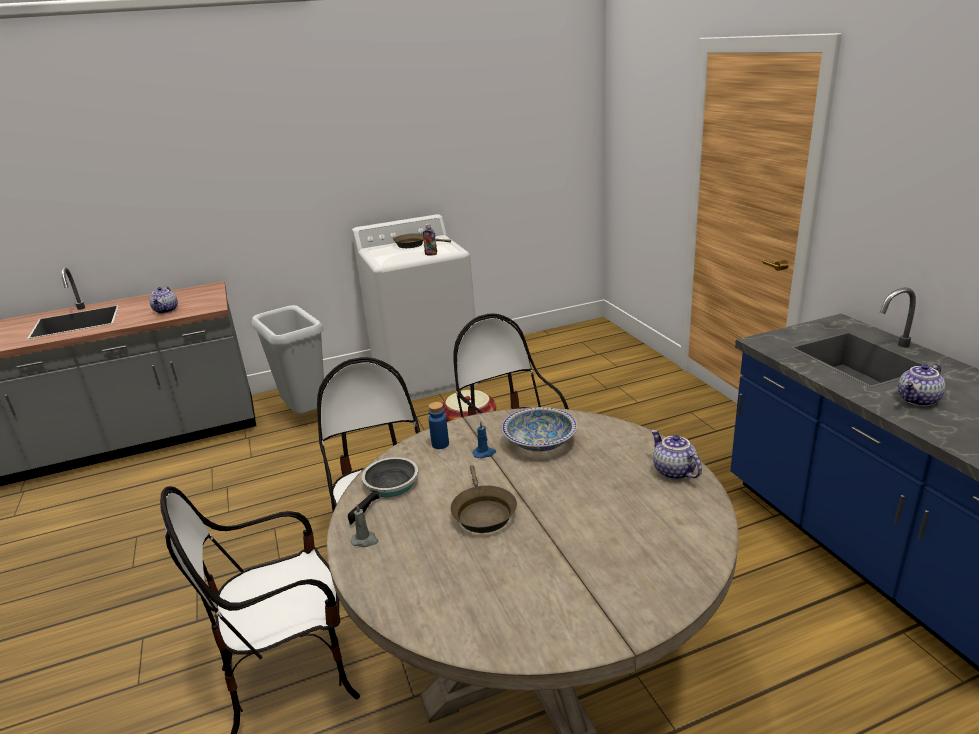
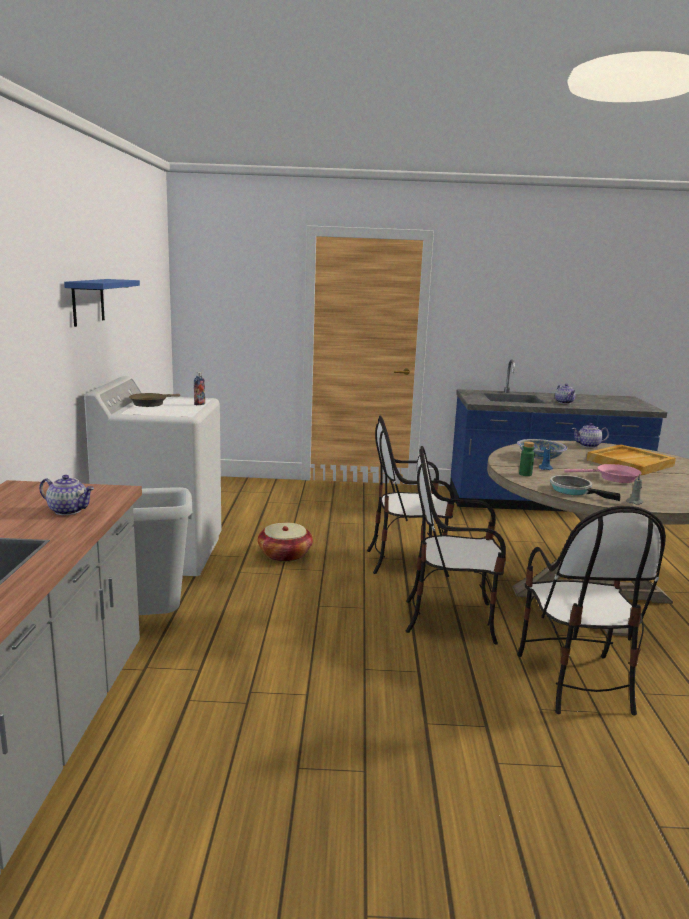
camera: 70 degrees left, 10 degrees down
(371, 149) = (88, 301): none -> blue shelf
(440, 444) = (525, 474): blue bottle -> green bottle
(482, 512) = (613, 478): brown frying pan -> pink frying pan
(600, 521) = (629, 462): none -> beige tray

